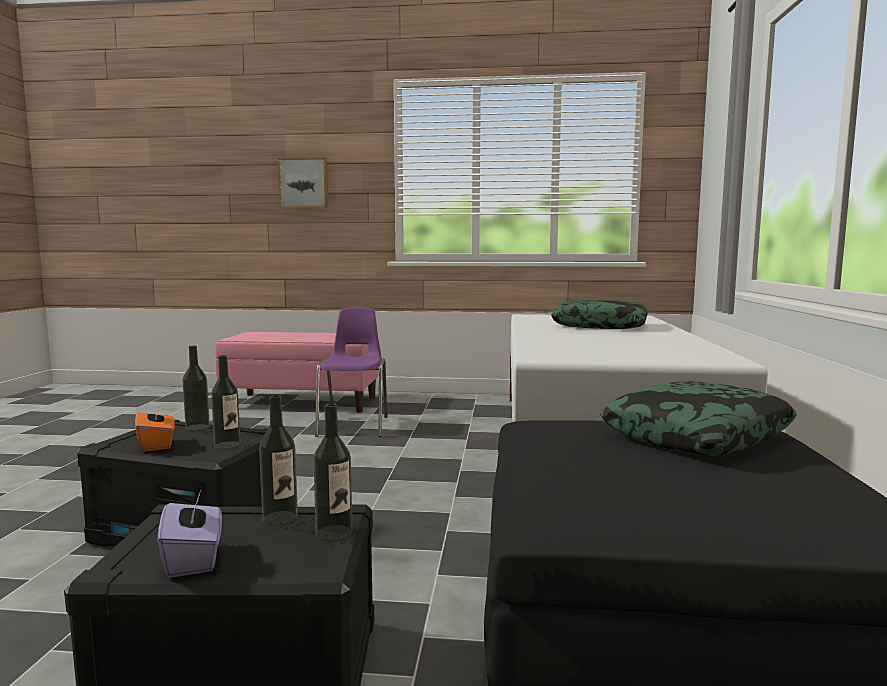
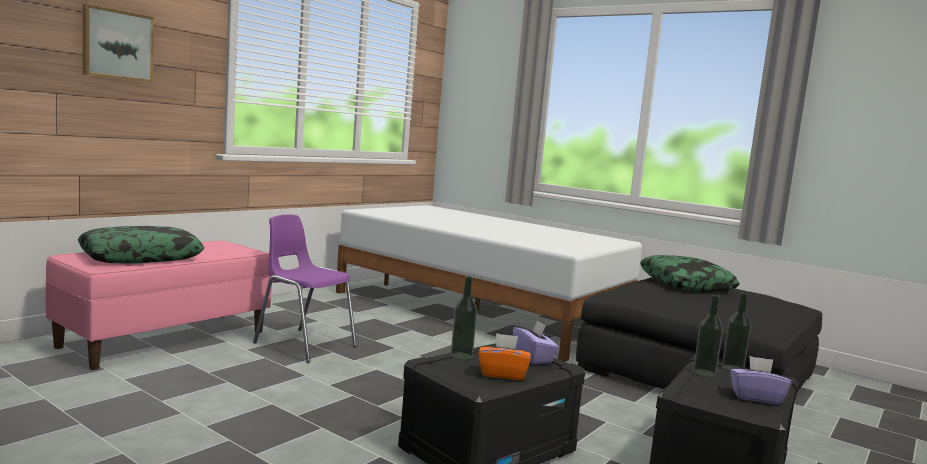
camera: 60 degrees left, 0 degrees up
(227, 445) = (533, 358): bottle -> purple tissue box
(600, 325) = (457, 218): pillow -> pillow (141, 257)

